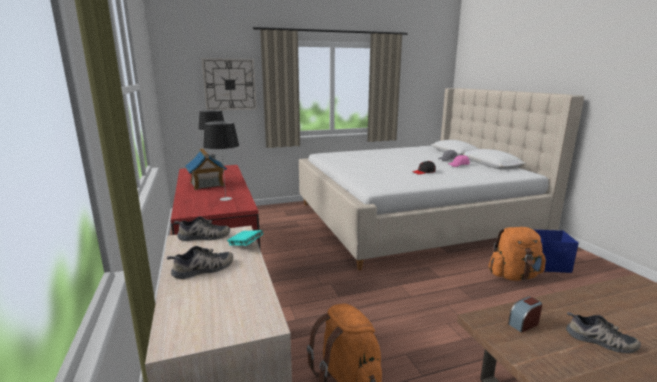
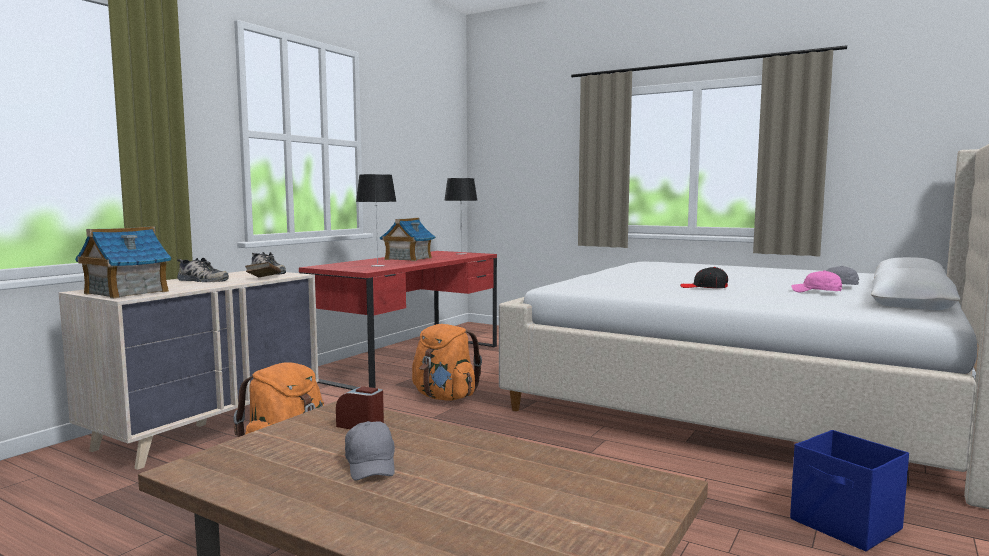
camera: 50 degrees right, 10 degrees down
(230, 84) = (544, 155): wall clock -> none
(230, 319) = (126, 292): none -> toy house
(245, 245) = (263, 279): turquoise book -> brown book
(514, 276) = (715, 500): orange backpack -> orange backpack (445, 397)
(599, 341) = (371, 465): shoe -> grey cap

